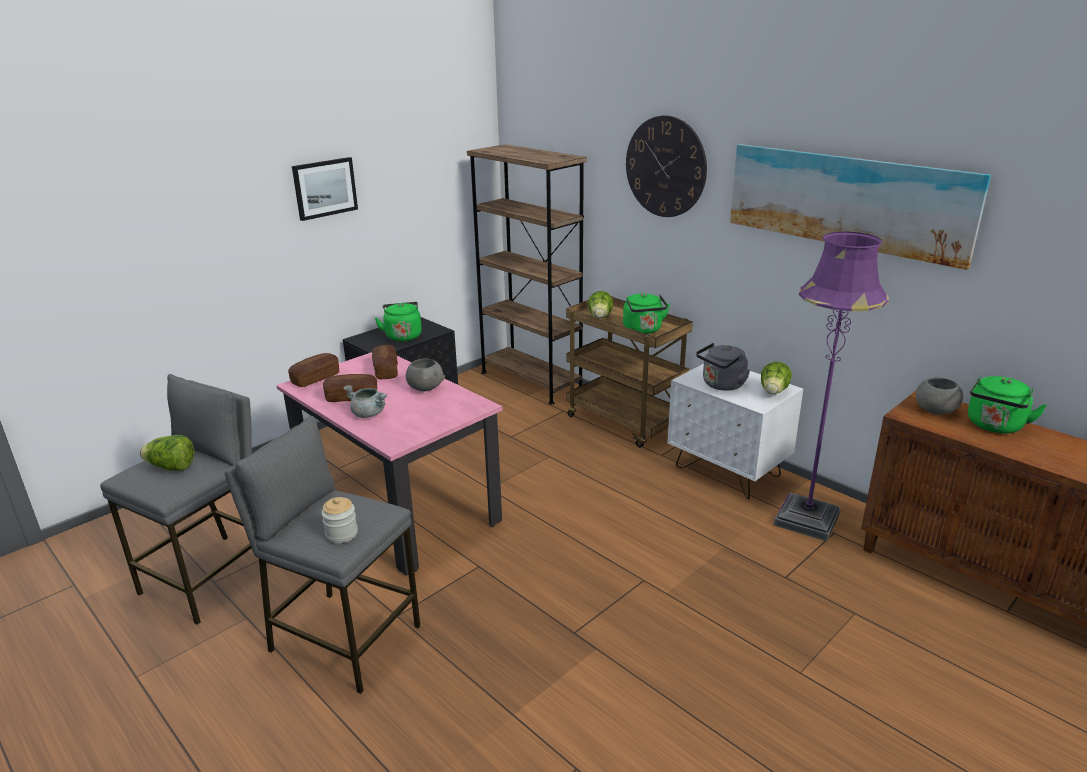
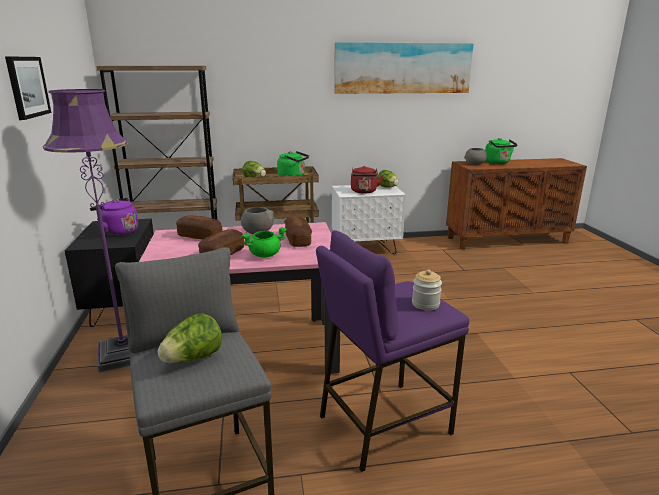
camera: 55 degrees left, 5 degrees down
(315, 378) = (157, 259): bread -> bread (297, 240)
(344, 638) = (383, 424): grey stool -> purple stool
(369, 414) = (265, 255): grey cooking pot -> green cooking pot
(403, 336) = (118, 232): green kettle -> purple kettle
(665, 167) = (277, 65): wall clock -> none
(721, 385) = (364, 192): grey kettle -> red kettle
(807, 519) = (426, 250): purple floor lamp -> purple floor lamp (124, 354)

